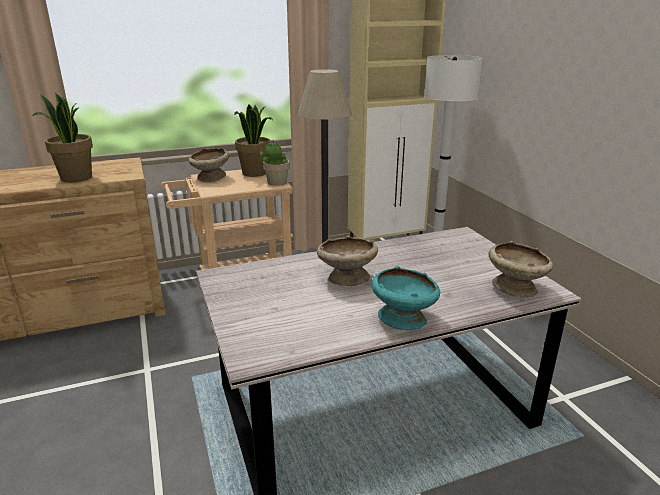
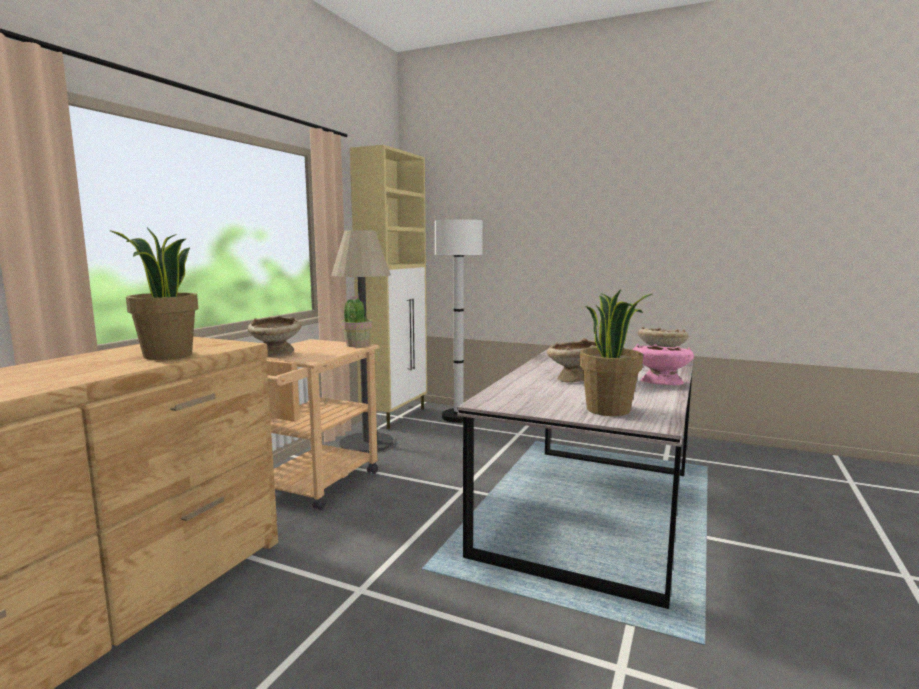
camera: 45 degrees left, 15 degrees down
(255, 173) = (311, 344): potted plant -> potted plant (609, 410)
(403, 318) = (660, 383): turquoise bowl -> pink bowl

